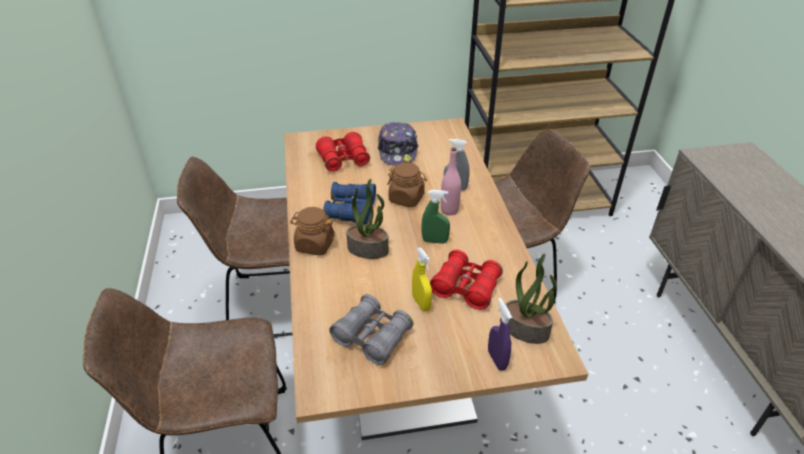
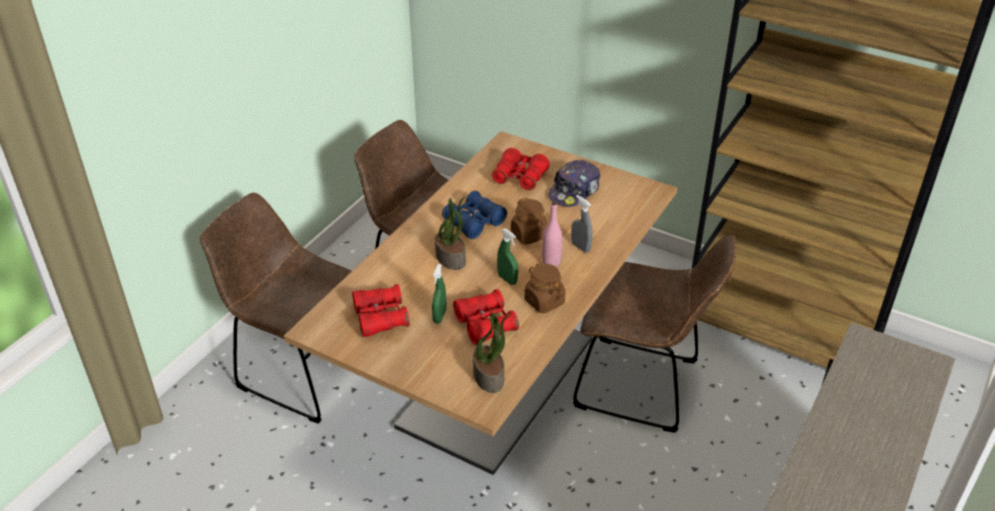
camera: 40 degrees right, 0 degrees up
(314, 245) = (417, 234): brown jar -> brown jar (544, 301)
(372, 337) = (380, 318): grey binoculars -> red binoculars
(421, 303) = (439, 316): yellow spray bottle -> green spray bottle
(497, 360) = (442, 382): purple spray bottle -> none

